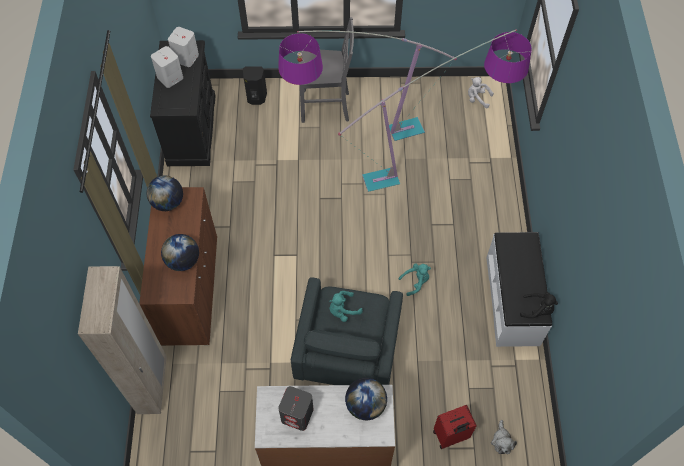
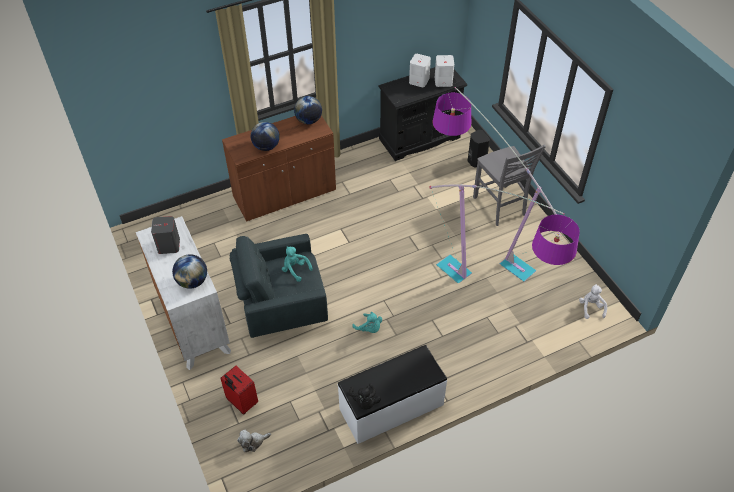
camera: 65 degrees right, 10 degrees down
(153, 385) = (201, 205): beige wardrobe -> none

